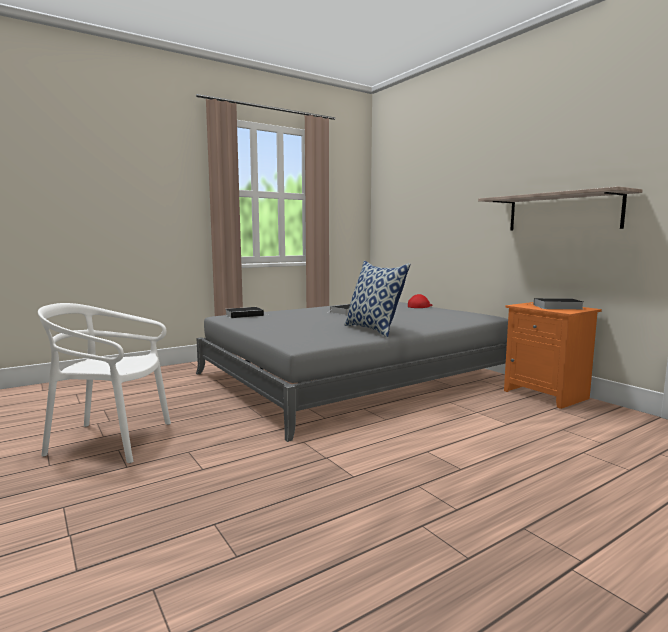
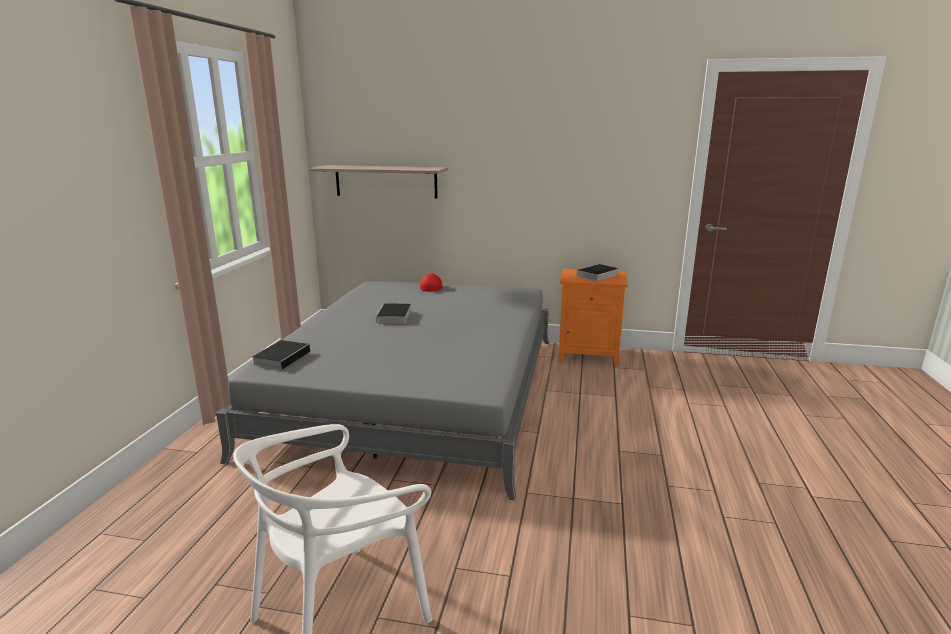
camera: 45 degrees left, 10 degrees up
(374, 330) = (485, 340): pillow -> none
(562, 212) = (586, 183): shelf -> shelf (386, 181)

